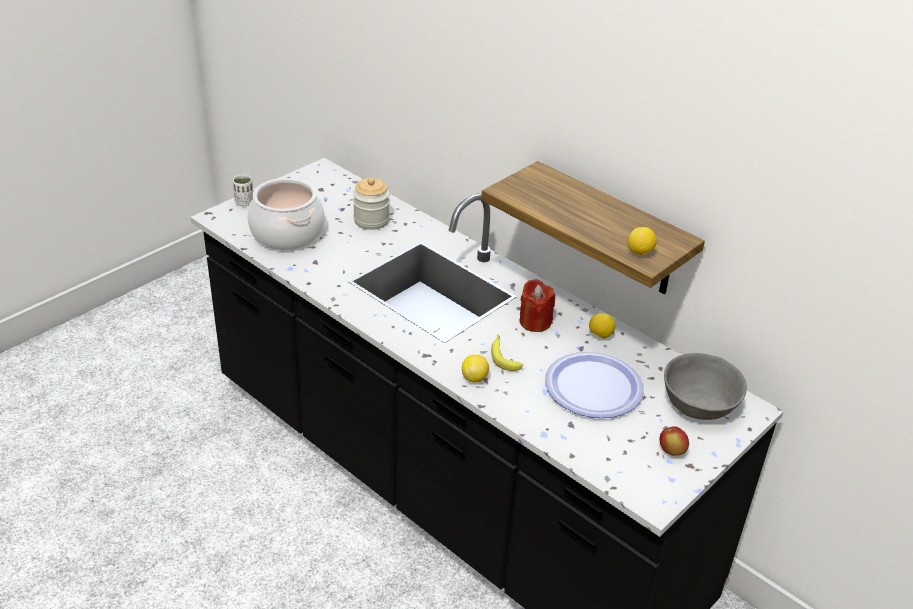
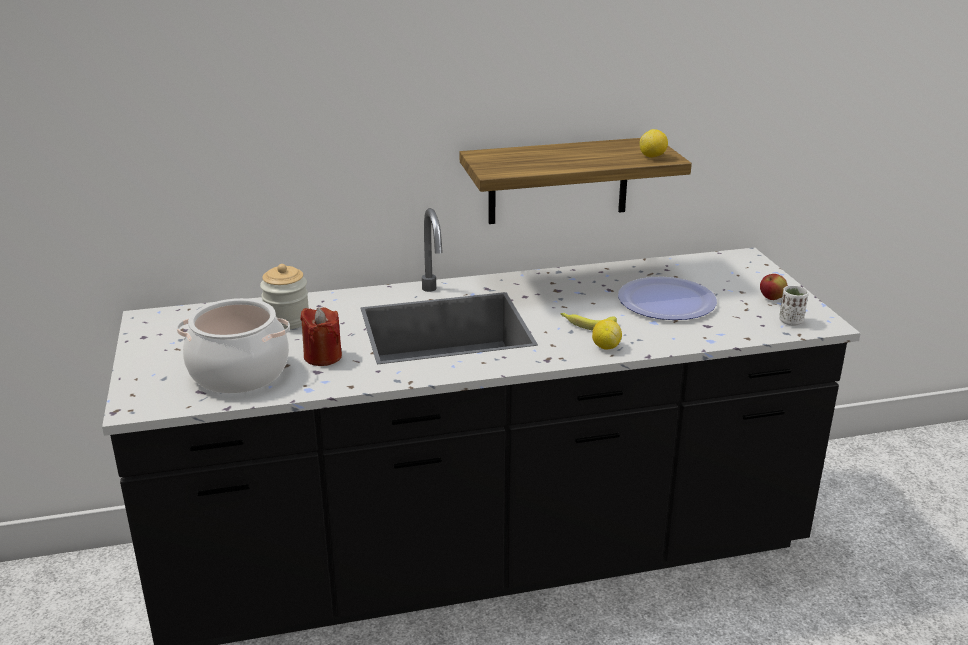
camera: 55 degrees left, 10 degrees down
(244, 202) = (133, 381): white cup -> white cup (791, 321)
(535, 322) = (553, 296): red candle -> red candle (323, 356)
(600, 335) = (601, 277): lemon -> none
(699, 404) = (724, 271): grey bowl -> none

